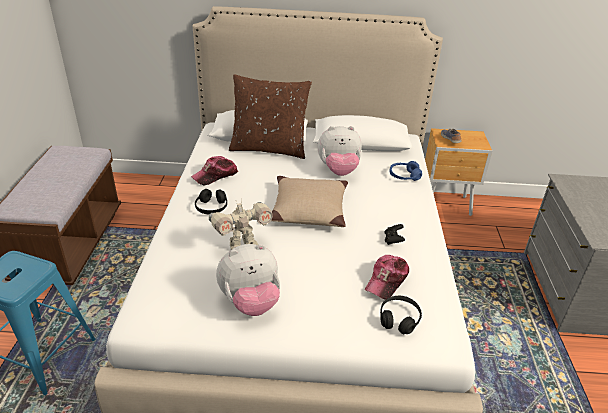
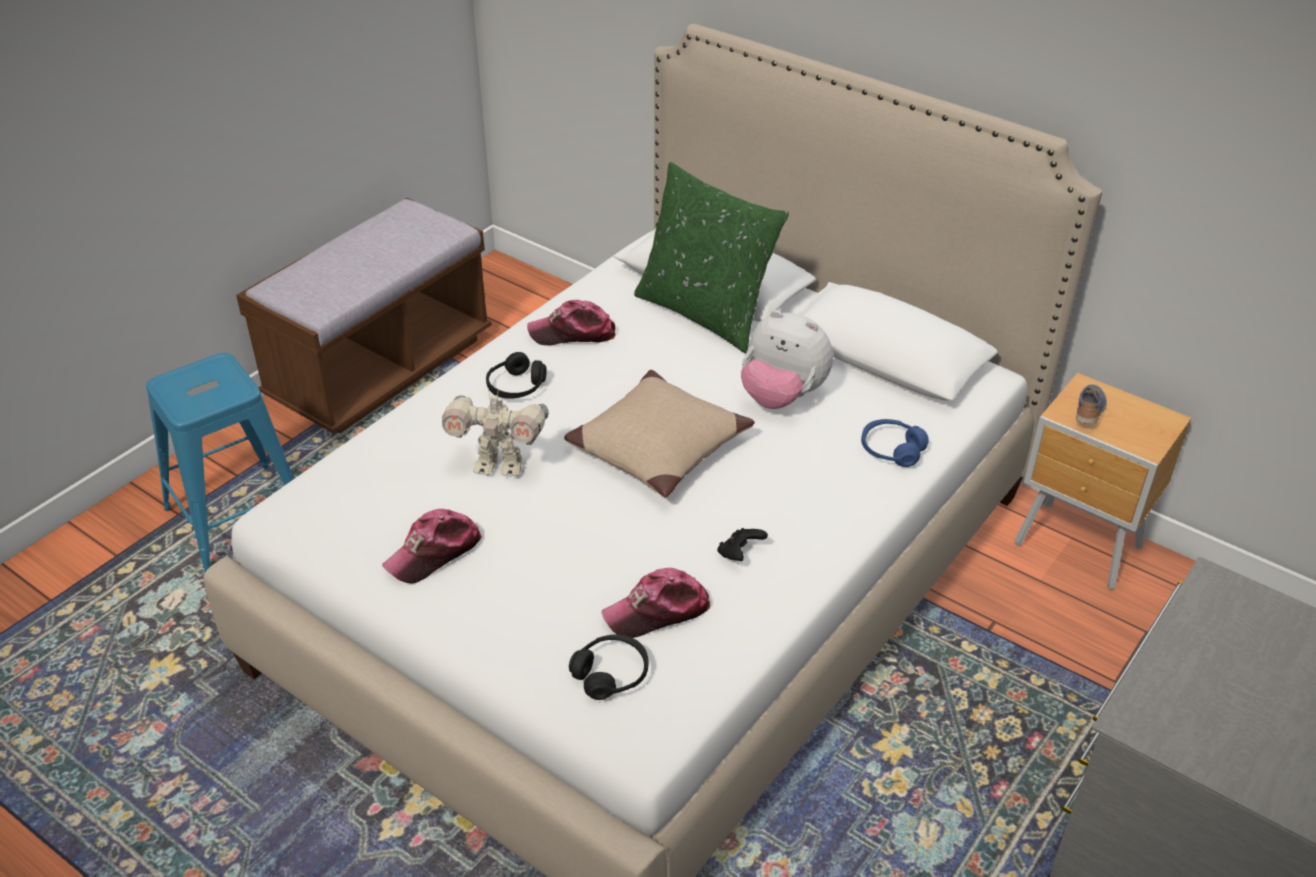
camera: 35 degrees right, 5 degrees up
(250, 302) = (434, 553): plush toy -> cap
(269, 148) = (705, 313): brown pillow -> green pillow

